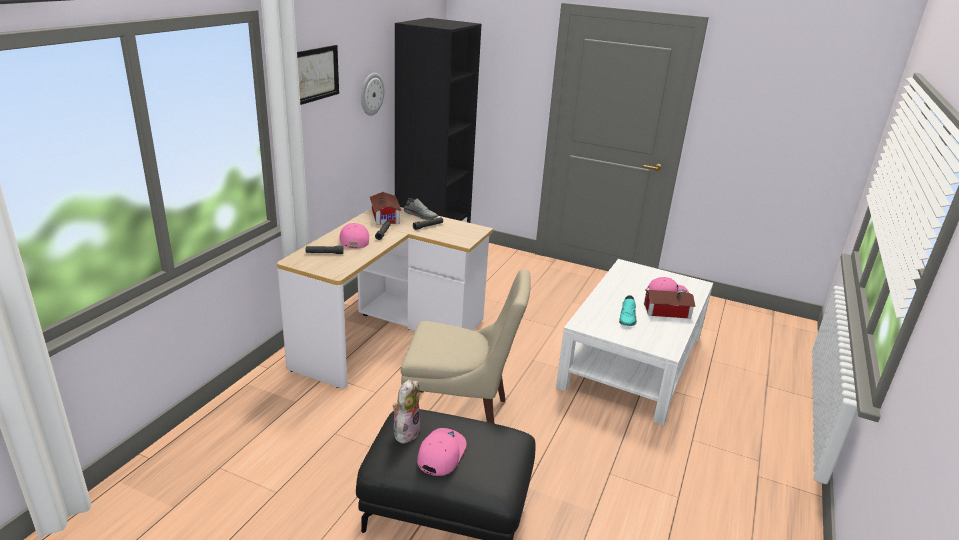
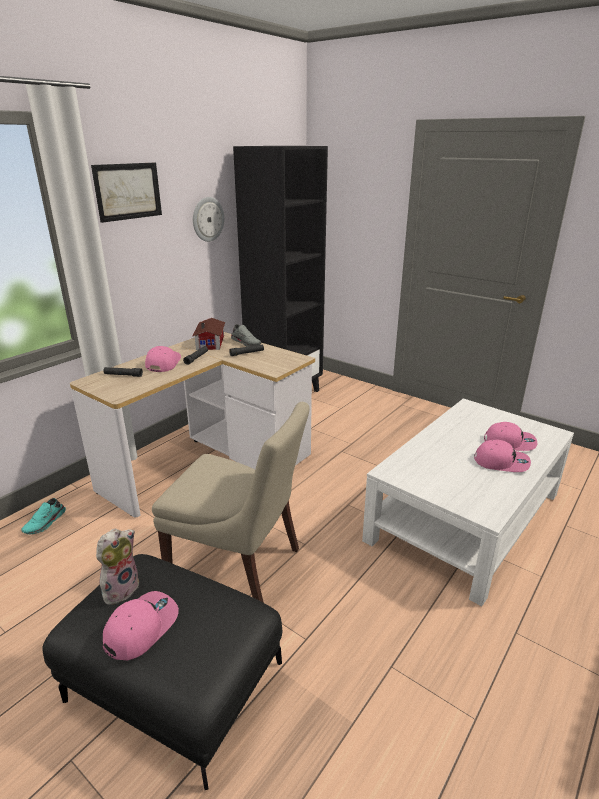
camera: 15 degrees right, 0 degrees up
(628, 318) = (450, 468): turquoise shoe -> turquoise shoe (45, 523)
(665, 310) = (501, 462): toy house -> pink cap

